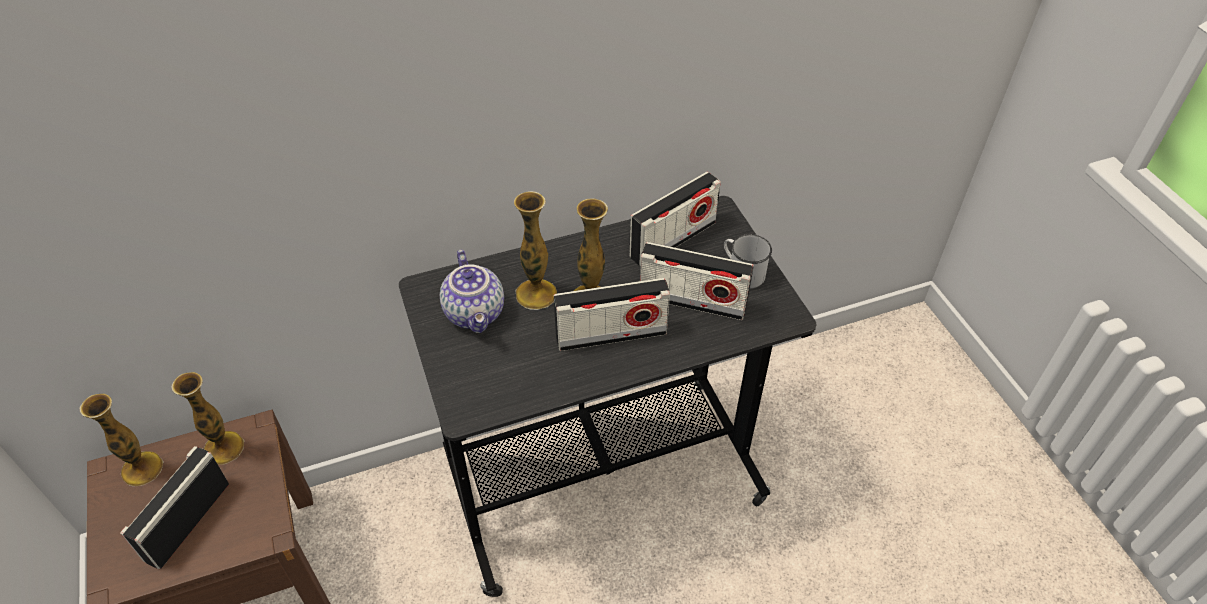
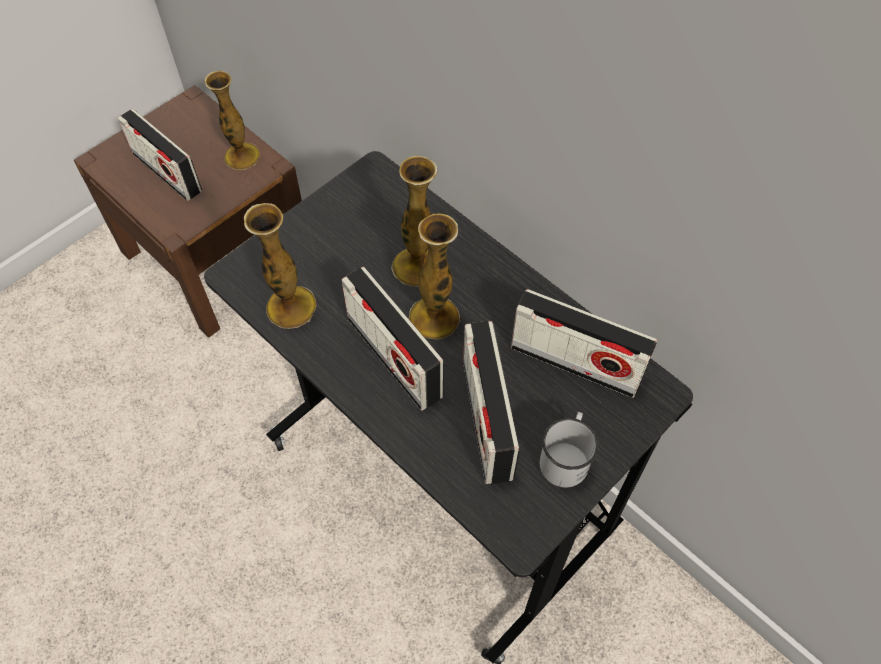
camera: 65 degrees right, 10 degrees up
(142, 468) = (201, 119): vase -> vase (291, 307)
(187, 521) = (167, 172): radio -> radio turned 135 degrees counterclockwise
(476, 313) = (363, 228): teapot -> none

